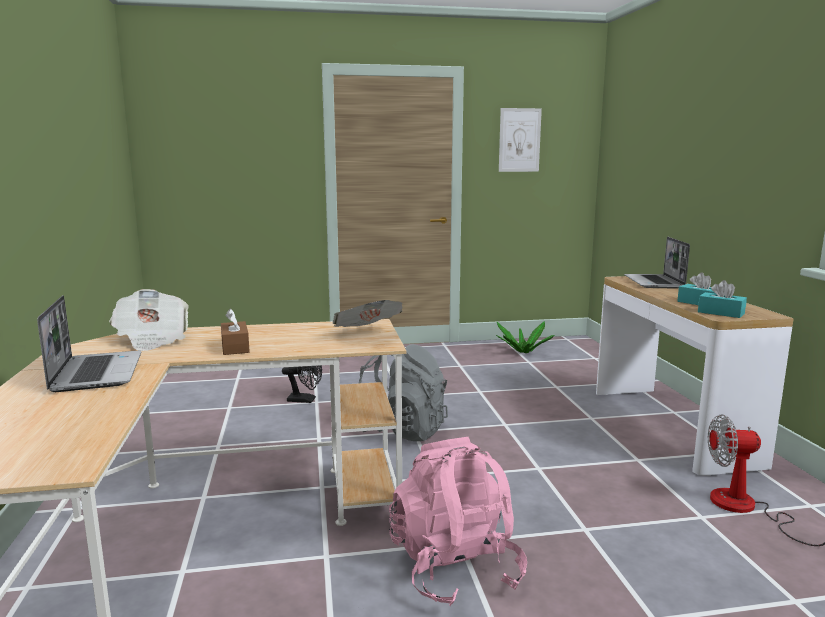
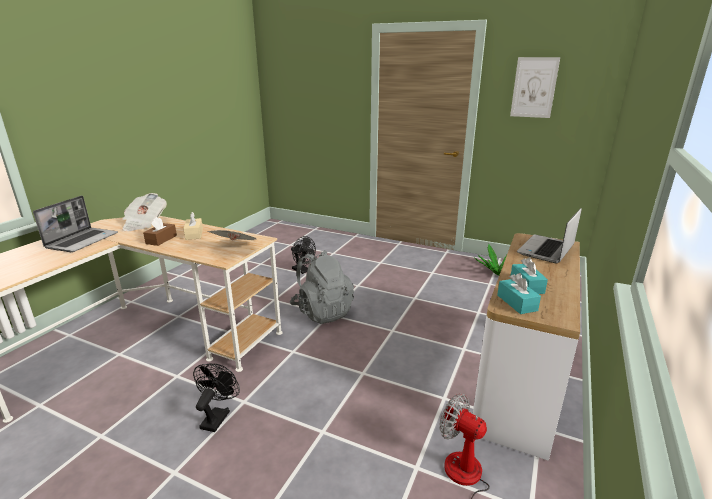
camera: 35 degrees right, 10 degrees up
(269, 334) = (194, 234): none -> beige tissue box
(455, 568) = (217, 416): pink backpack -> black fan

